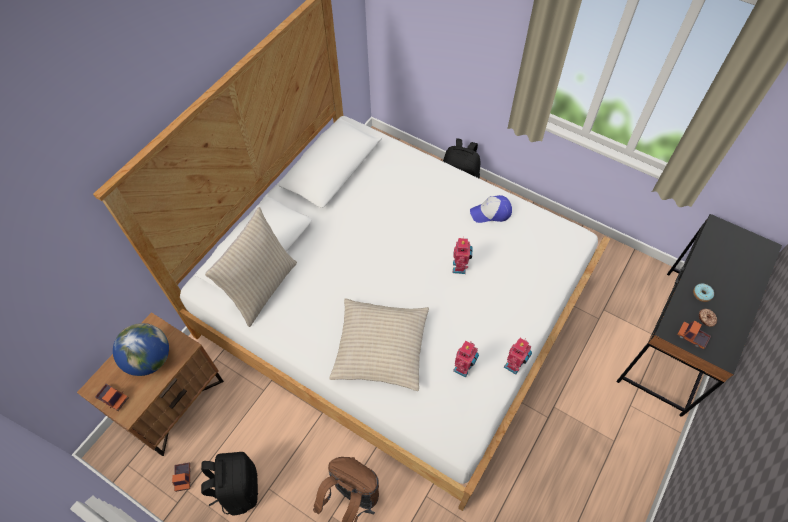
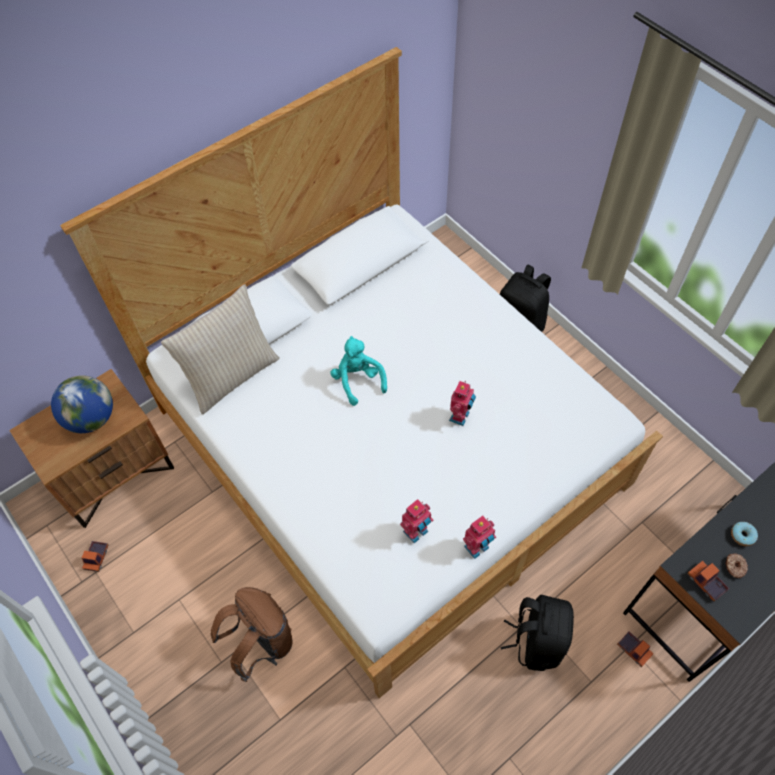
camera: 20 degrees right, 0 degrees up
(113, 398) = (41, 448): toy truck -> toy truck (634, 650)
(238, 488) = (148, 588): black backpack -> black backpack (536, 640)
(368, 262) = (358, 380): none -> turquoise plush toy
(380, 348) = (333, 481): beige pillow -> none
(491, 213) = (523, 363): cap -> none

